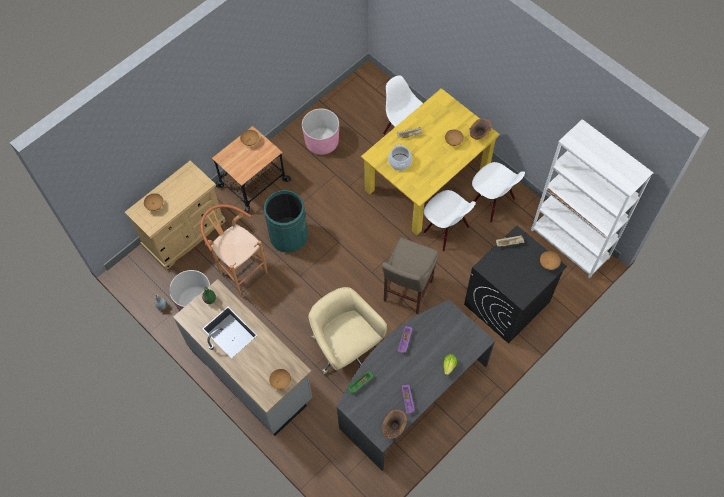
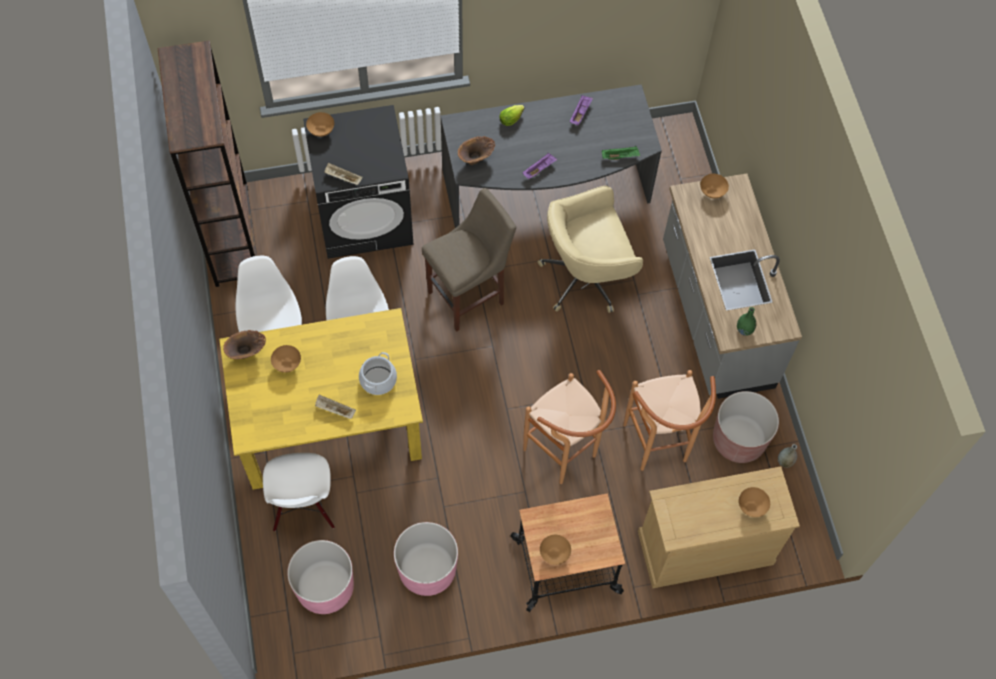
camera: 150 degrees left, 0 degrees up
(288, 236) = (565, 456): green trash can -> brown stool
(346, 349) = (586, 277): beige office chair -> beige office chair turned 75 degrees clockwise
(365, 107) = (325, 588): none -> pink planter
(393, 428) = (614, 98): brown vase -> brown vase (476, 159)
(570, 244) = (232, 236): white bookcase -> brown bookcase

